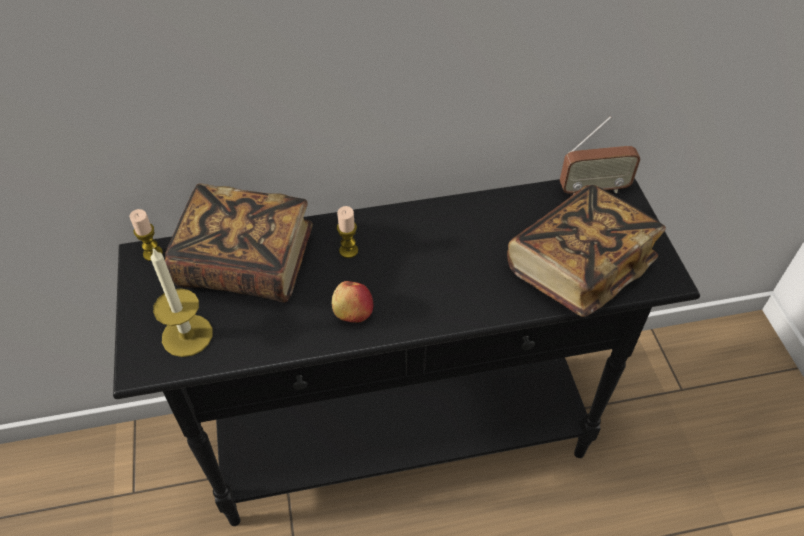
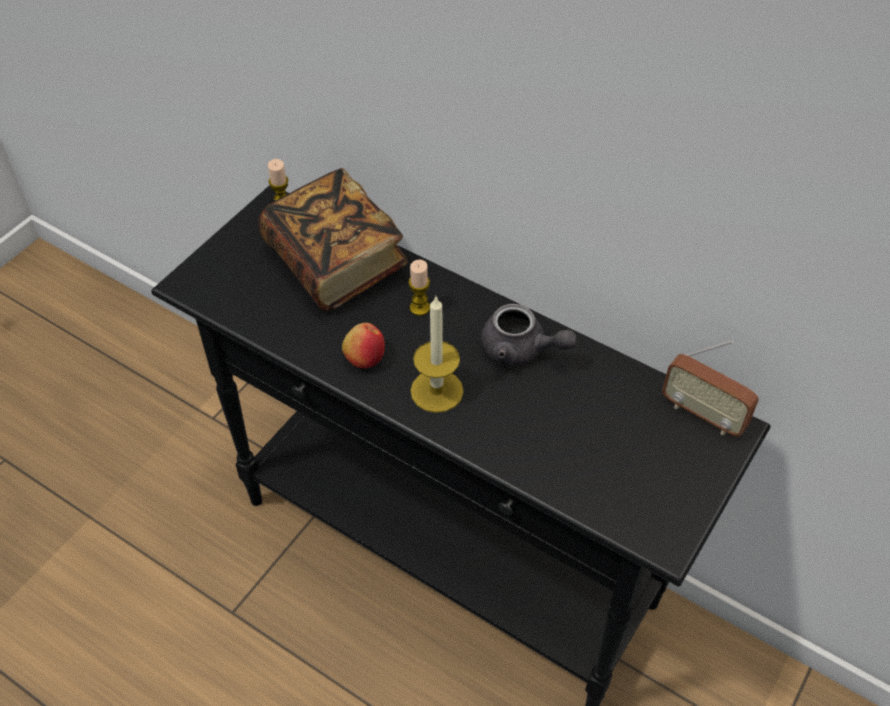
camera: 45 degrees right, 0 degrees up
(187, 335) = (237, 284): candle -> candle (436, 391)
(448, 229) = (521, 350): none -> grey teapot
(578, 268) = (592, 468): book -> none

